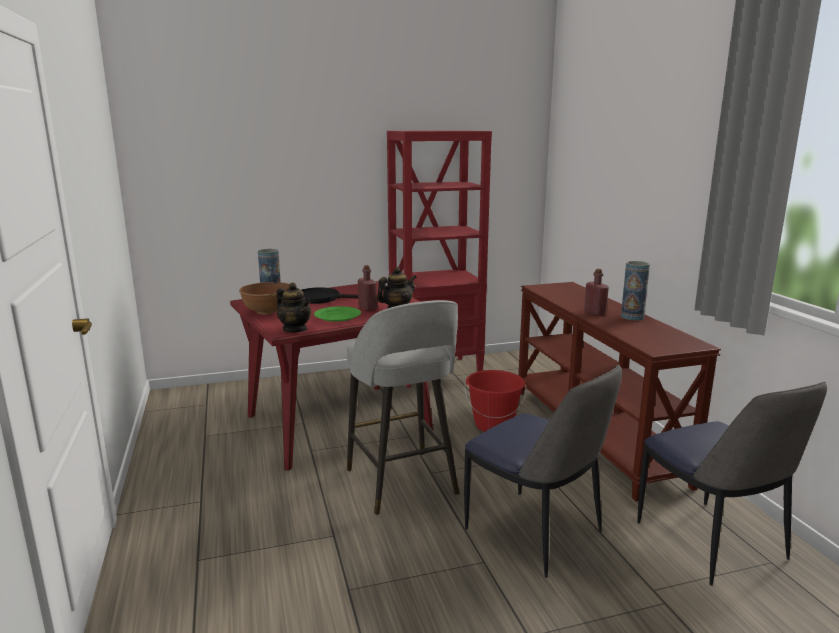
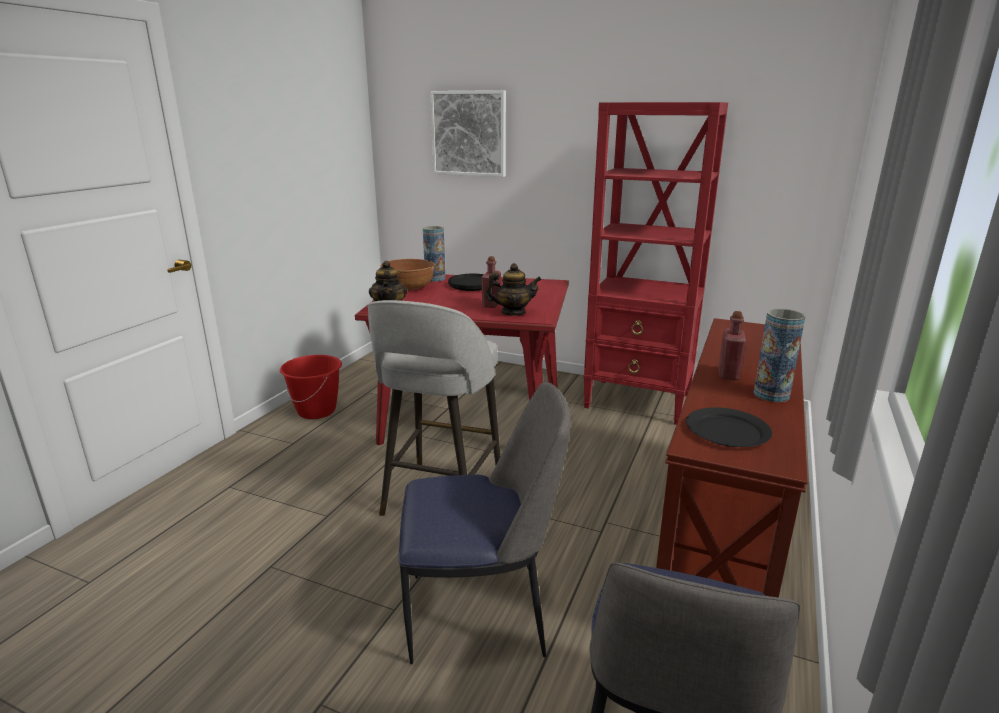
camera: 40 degrees right, 5 degrees up
(242, 160) = (469, 133): none -> picture
(337, 316) = (449, 305): green plate -> none
(493, 425) = (613, 480): red bucket -> red bucket (317, 411)
(536, 533) = (481, 612): chair -> chair turned 90 degrees counterclockwise
(652, 338) = (727, 431): none -> black plate

